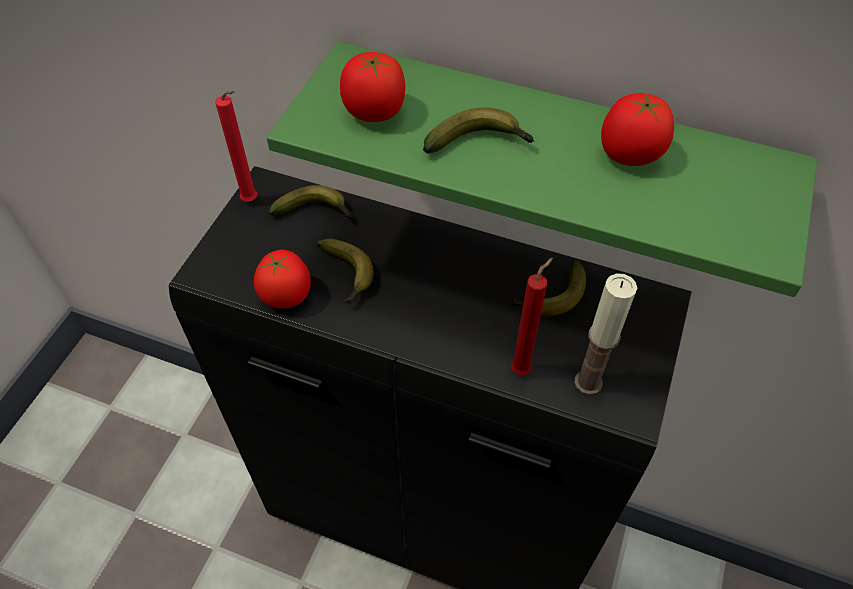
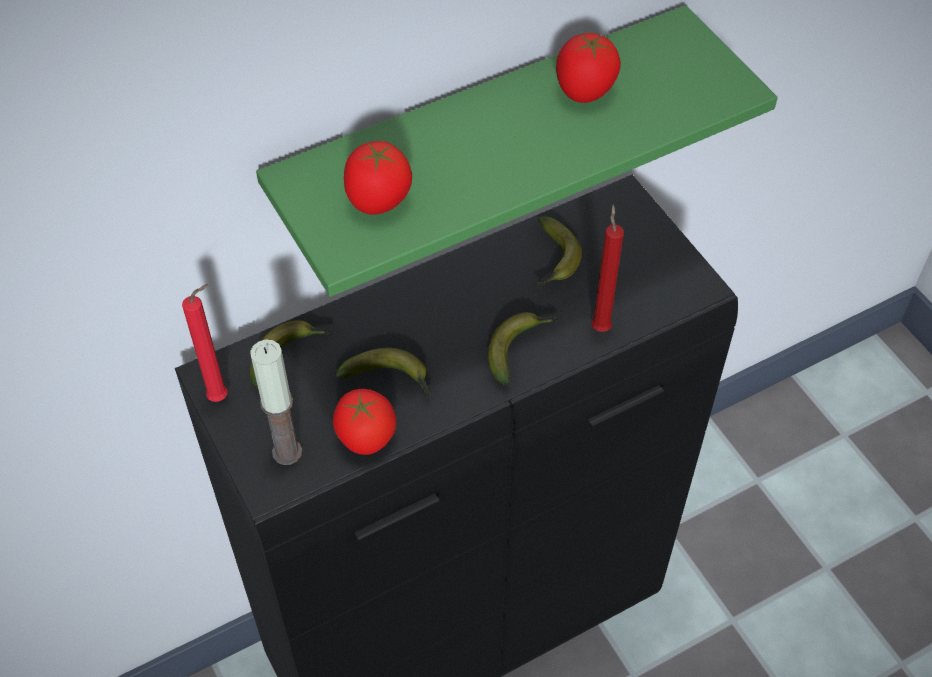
camera: 50 degrees left, 0 degrees up
(479, 143) = (483, 161): banana -> banana (520, 348)
(588, 382) = (650, 295): candle -> candle (287, 452)

